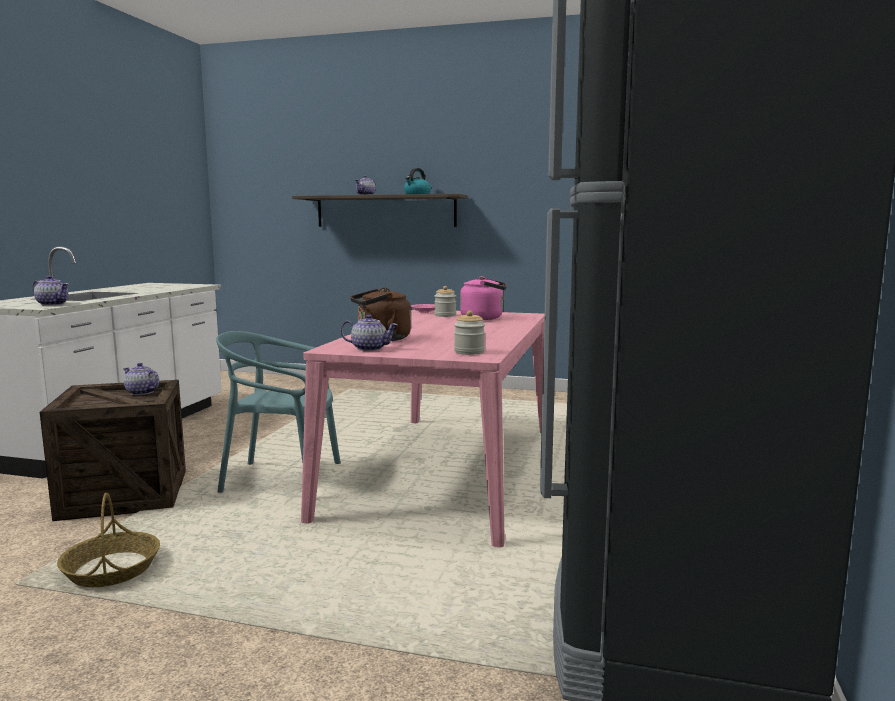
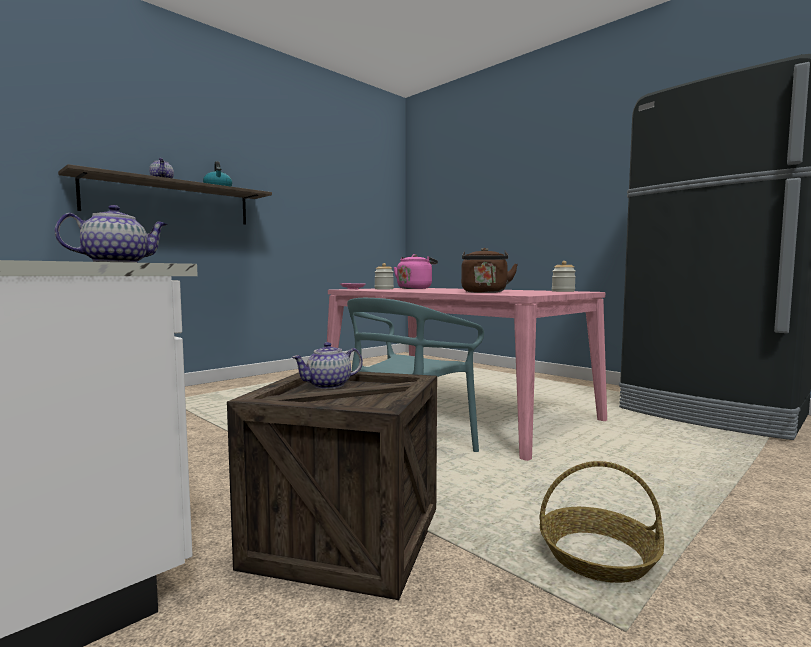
camera: 60 degrees left, 5 degrees down
(370, 348) = (529, 293): teapot -> none

